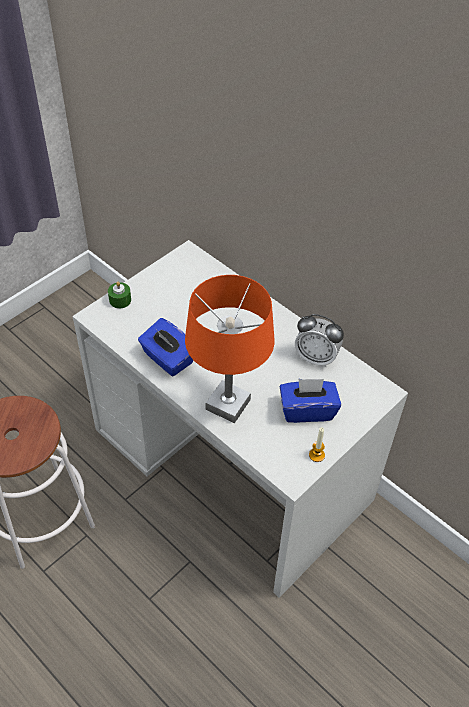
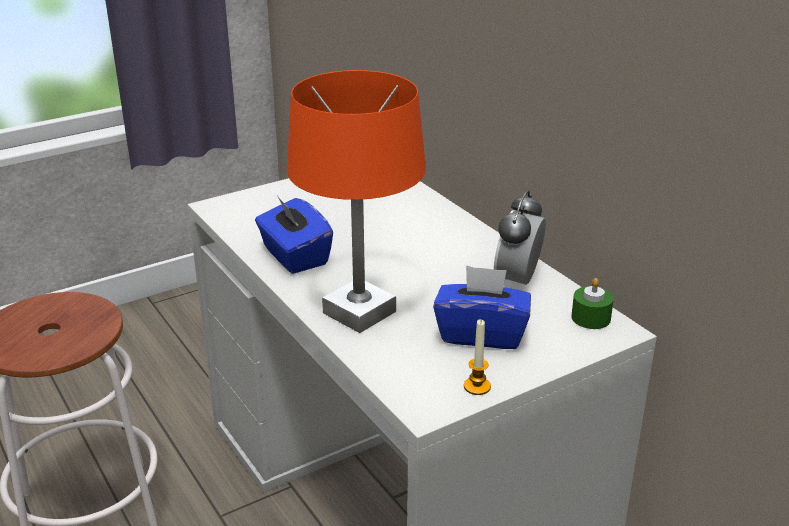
camera: 15 degrees right, 20 degrees down
(120, 300) = (259, 196): green candle -> green candle (591, 318)
(316, 357) = (517, 280): alarm clock -> alarm clock turned 75 degrees clockwise

